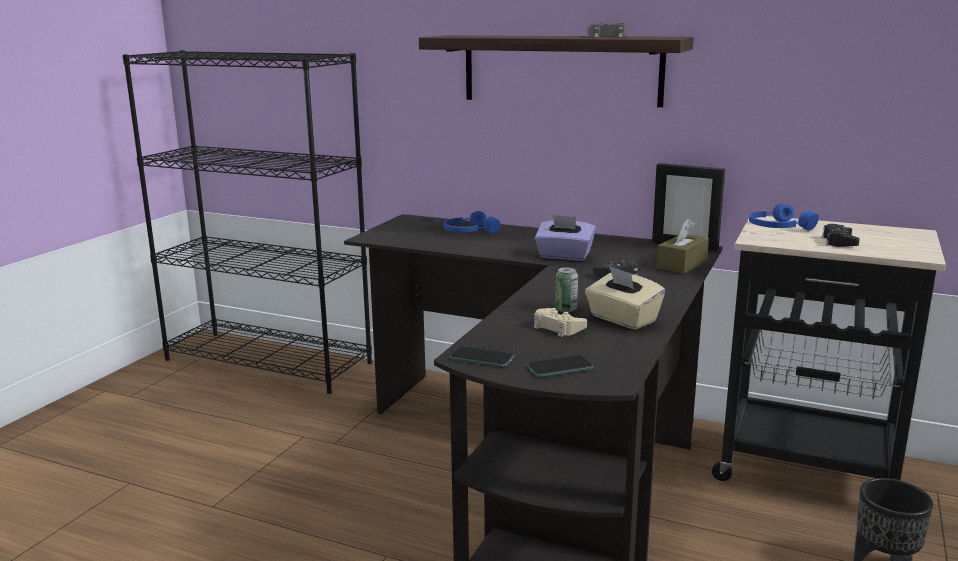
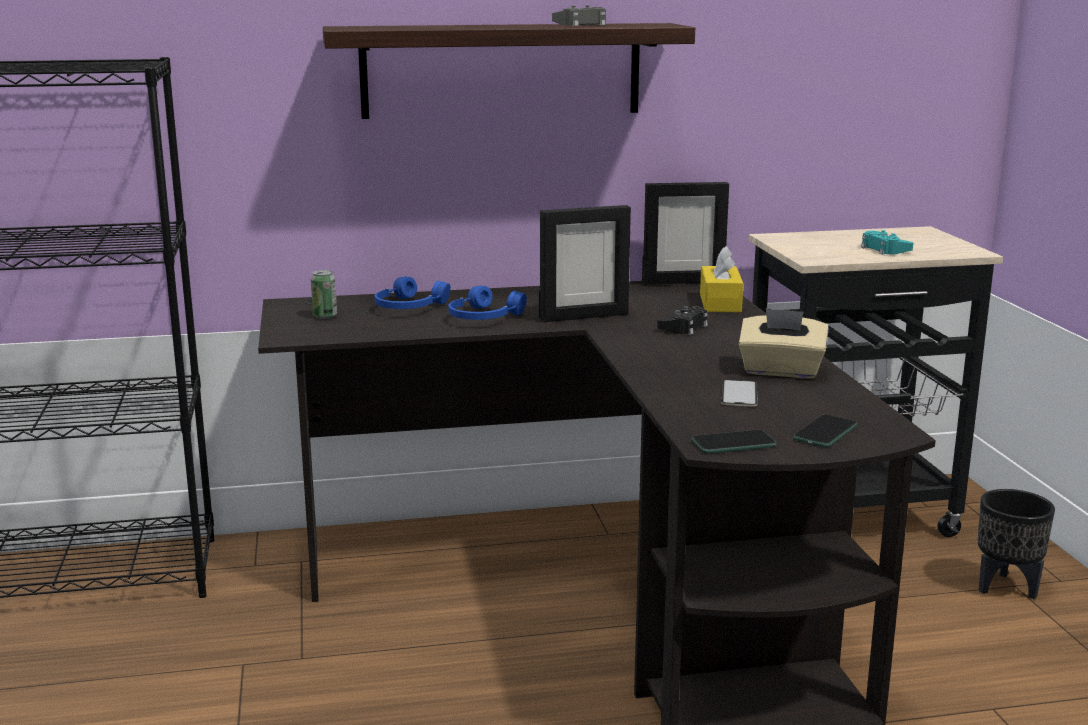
camera: 35 degrees left, 0 degrees up
(557, 328) = (739, 394): beige game controller -> phone
(564, 256) = (583, 316): purple tissue box -> picture frame
(566, 309) = (706, 373): can -> can (325, 316)
(682, 264) = (720, 303): brown tissue box -> yellow tissue box
(778, 228) = (805, 244): blue headphones -> blue headphones (483, 318)
(839, 242) = (884, 249): black game controller -> turquoise game controller

